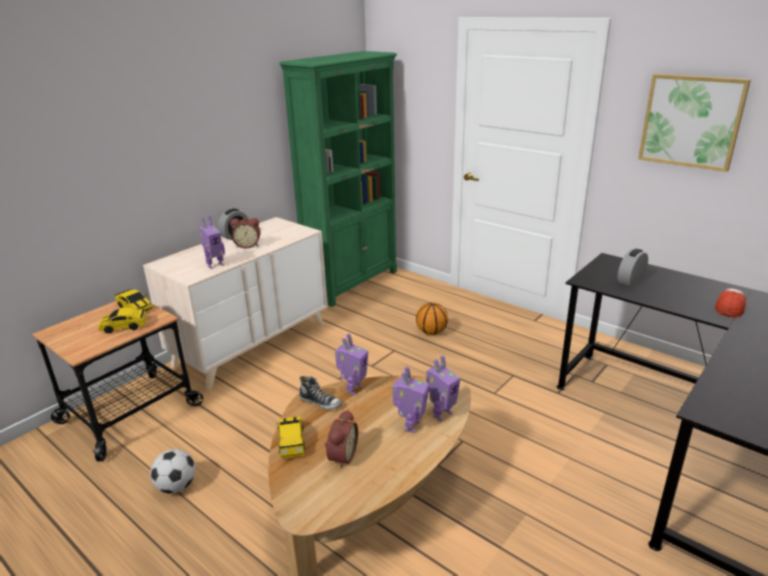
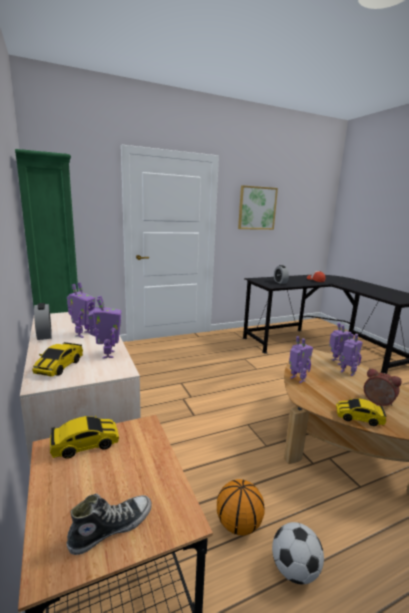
camera: 65 degrees left, 10 degrees down
(124, 327) = (134, 461): toy car -> toy car (59, 366)
(248, 245) = (83, 334): alarm clock -> toy robot
(320, 402) = (309, 395): shoe -> shoe (111, 528)
(431, 332) = (174, 364): basketball -> basketball (238, 524)

